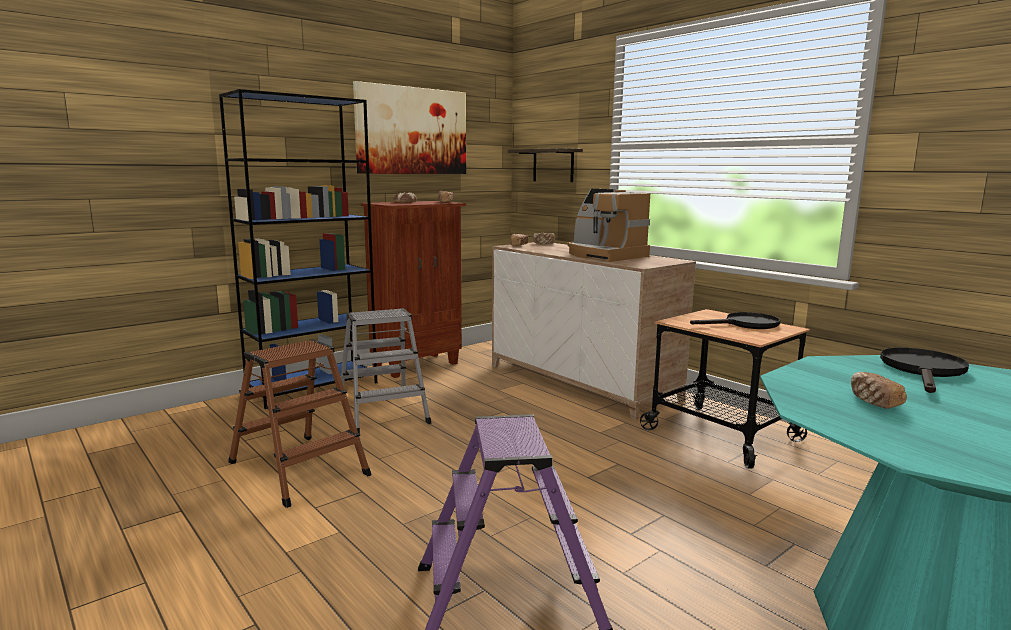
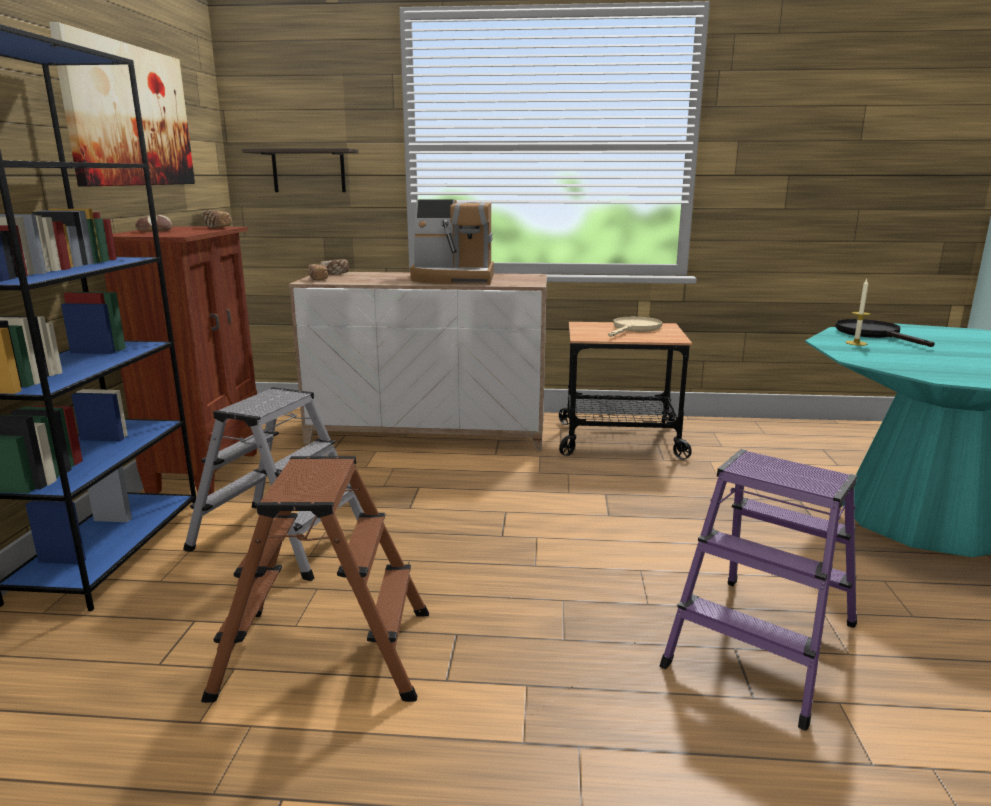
camera: 45 degrees left, 5 degrees up
(745, 324) = (634, 329): black frying pan -> beige frying pan
(856, 370) = (856, 343): none -> candle
(873, 402) = (929, 361): bread -> none

